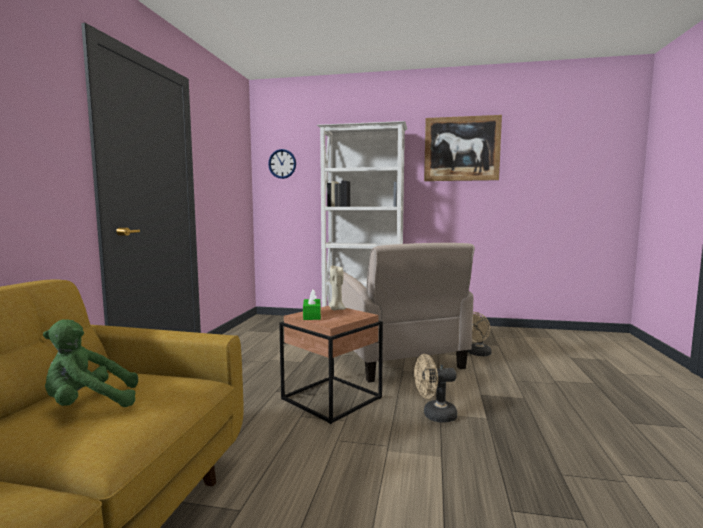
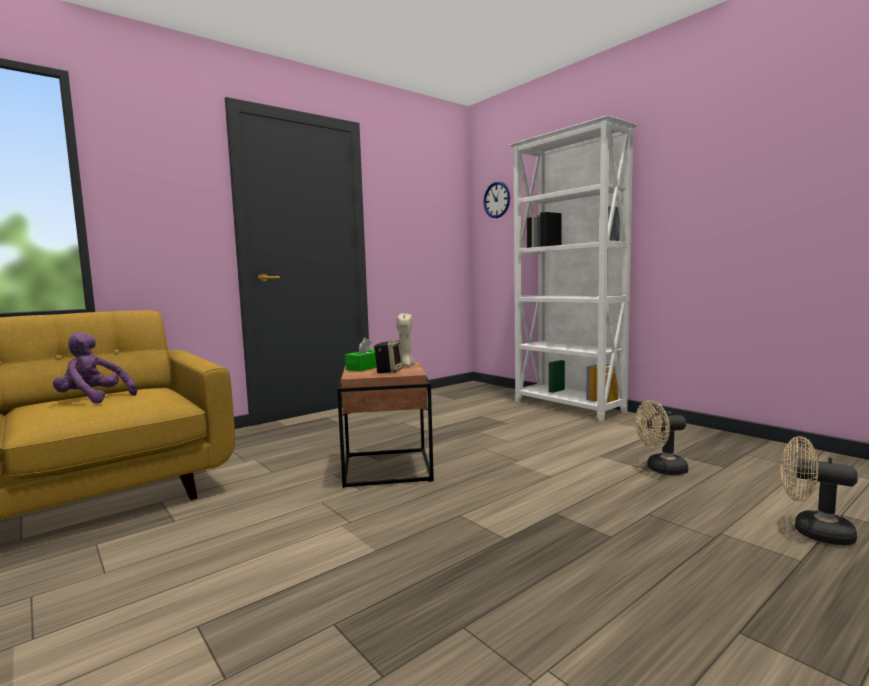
camera: 40 degrees right, 0 degrees up
(89, 404) = (93, 399): green plush toy -> purple plush toy
(342, 316) = (388, 371): none -> speaker
(398, 359) = (533, 450): beige armchair -> none
(434, 415) = (450, 514): beige fan -> beige fan (813, 531)
(461, 149) = (724, 139): picture -> none

